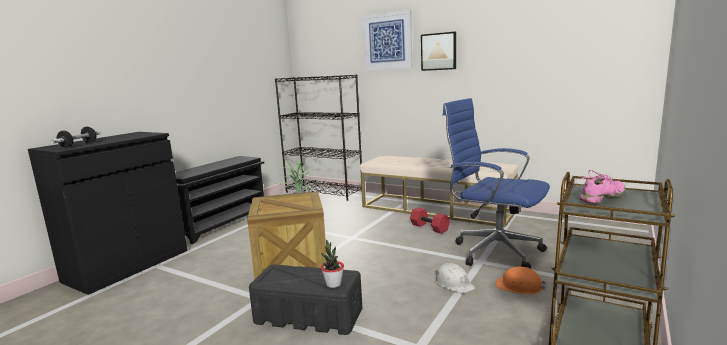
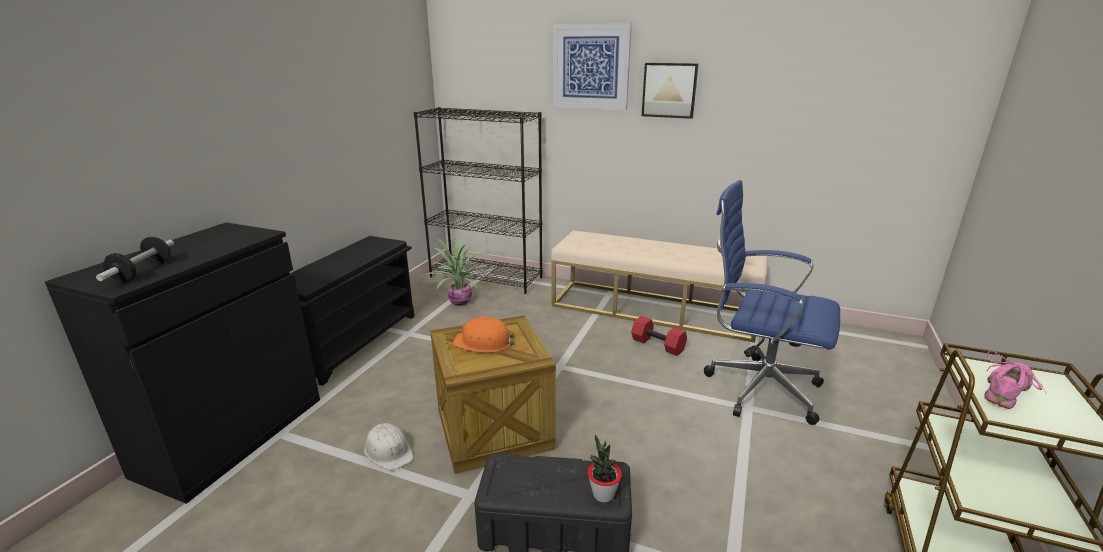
camera: 10 degrees left, 10 degrees up
(453, 283) = (729, 451): white hard hat -> white hard hat (389, 451)
(519, 286) = (814, 453): orange hard hat -> orange hard hat (483, 342)

